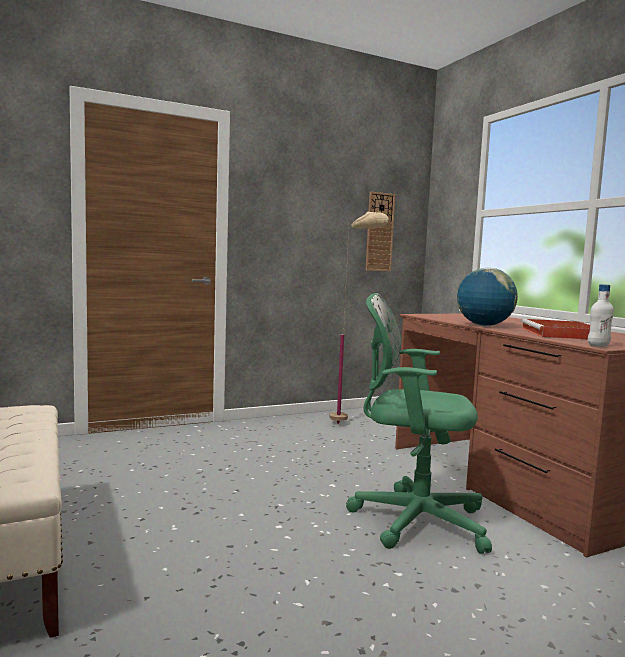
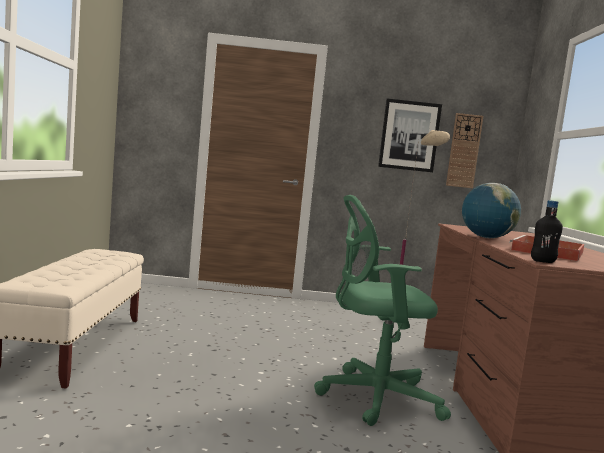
camera: 25 degrees right, 0 degrees up
(326, 218) = (409, 135): none -> picture
(412, 519) = (372, 396): green office chair -> green office chair turned 45 degrees counterclockwise
(598, 346) = (543, 261): white bottle -> black bottle

